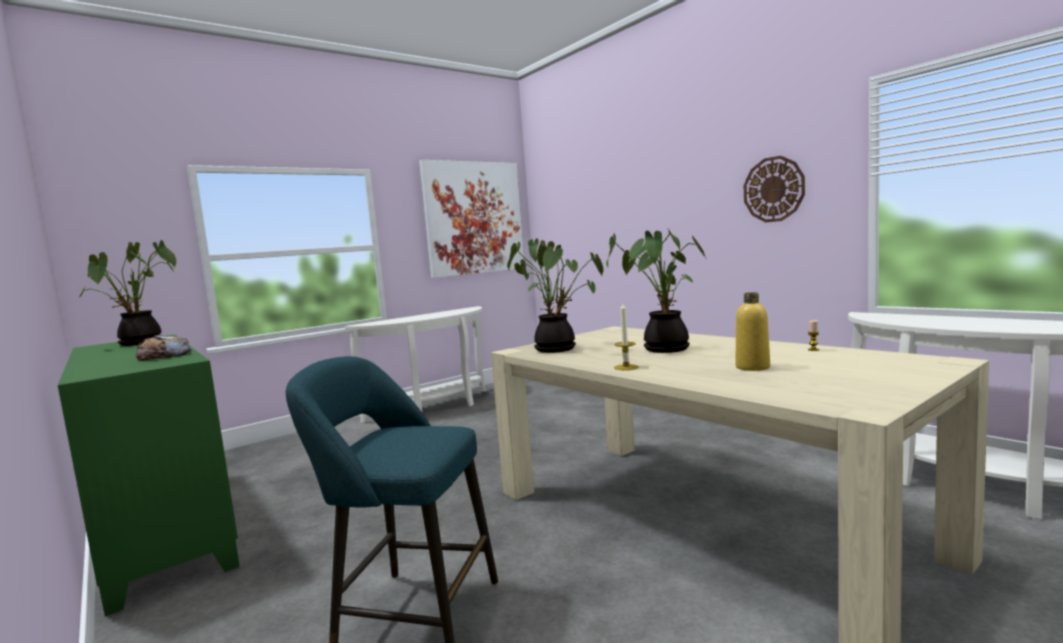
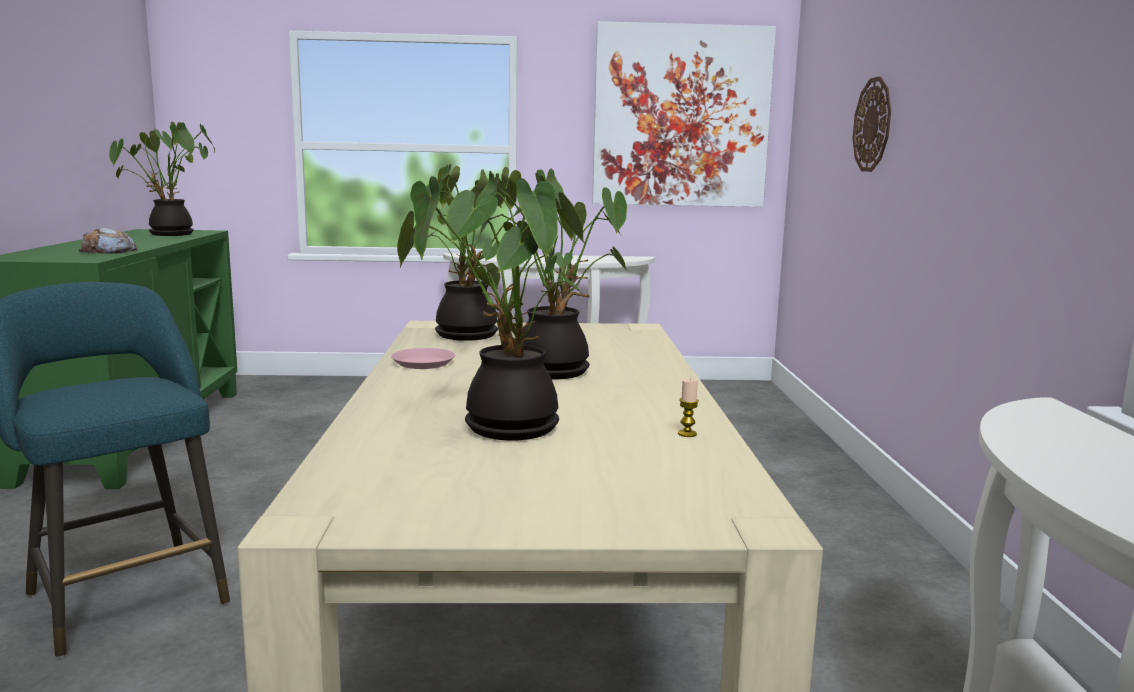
camera: 35 degrees right, 5 degrees up
(597, 362) = (423, 363): none -> pink plate
(626, 367) = (411, 379): candle -> none
(752, 367) = (503, 427): yellow bottle -> potted plant
(773, 189) = (1040, 106): wall clock -> wall clock (872, 125)

